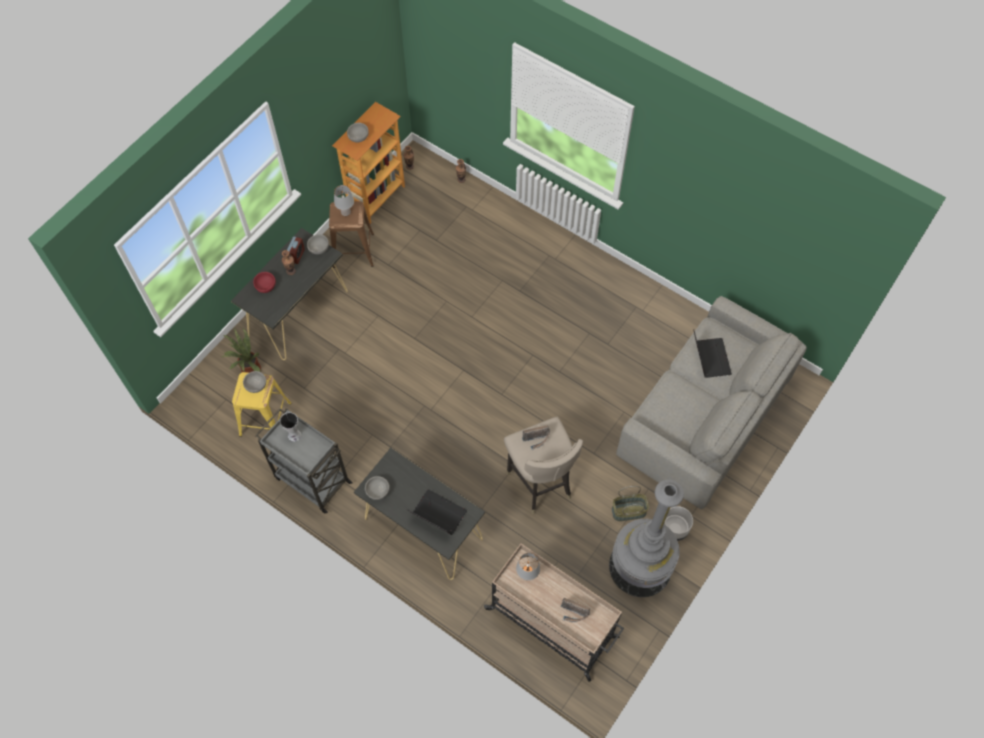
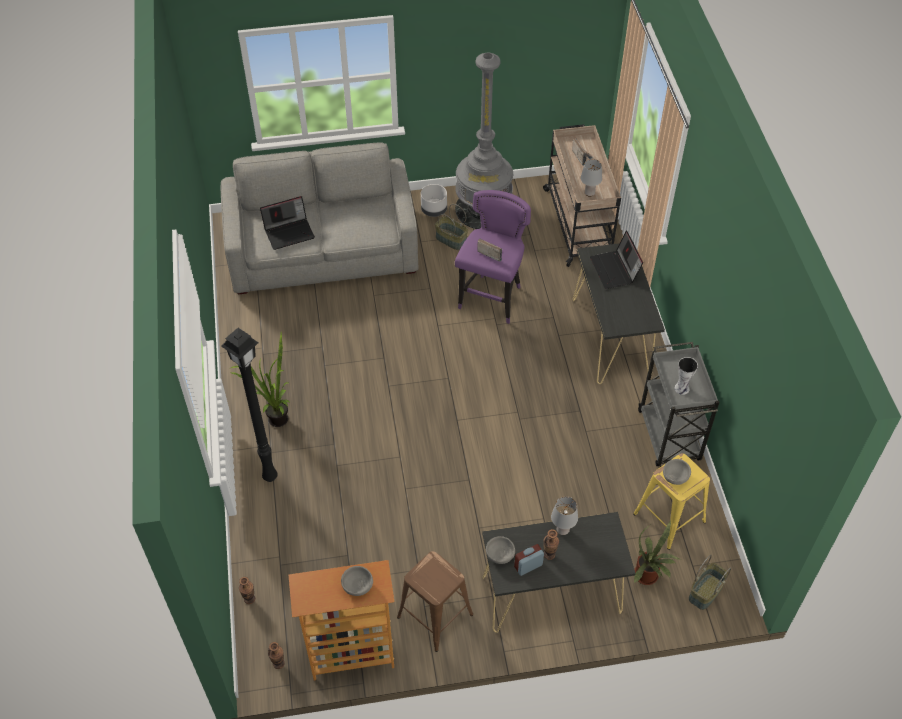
camera: 135 degrees left, 10 degrees down
(205, 389) = (706, 592): none -> basket
(266, 286) = (587, 558): red bowl -> none
(346, 212) = (432, 580): grey table lamp -> grey table lamp (562, 530)
(377, 491) = (644, 316): grey bowl -> none
(532, 243) = (270, 475): none -> black floor lamp
(540, 483) = (491, 300): beige stool -> purple stool
(573, 274) = (273, 419): none -> potted plant
(709, 358) = (289, 232): laptop -> laptop turned 150 degrees counterclockwise

